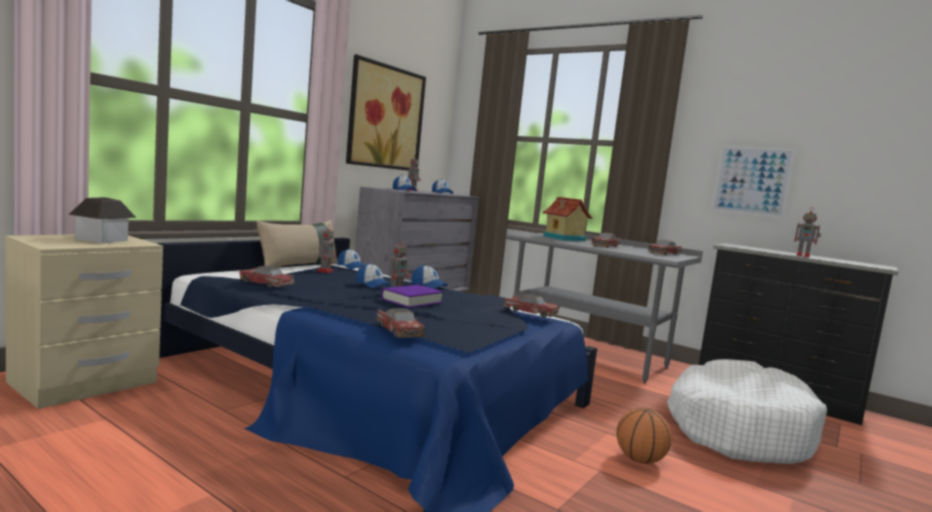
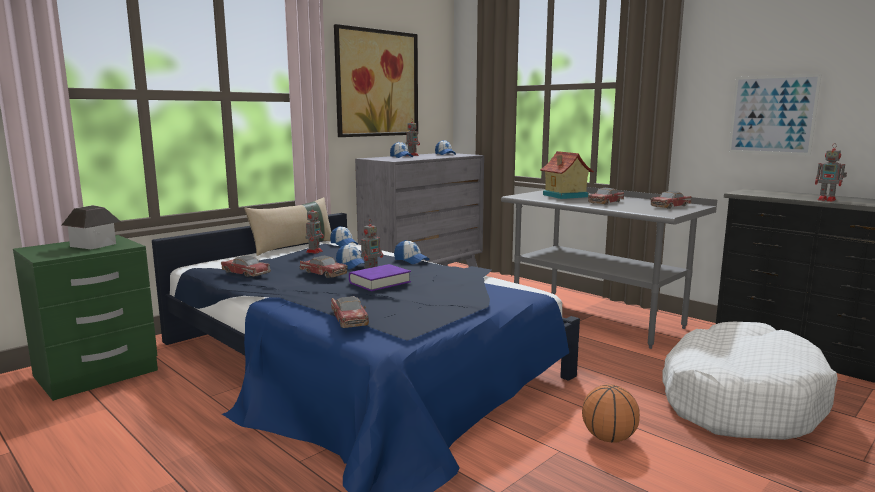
camera: 10 degrees right, 5 degrees up
(84, 383) = (97, 374): beige nightstand -> green nightstand
(530, 312) = (502, 286): toy car -> toy car (323, 273)

